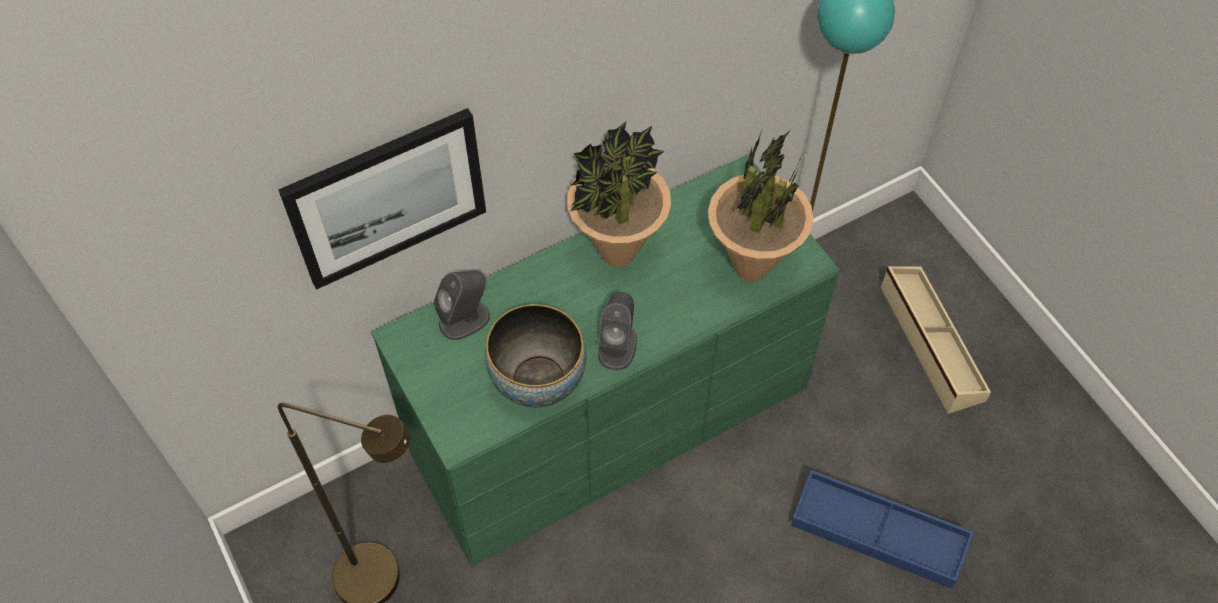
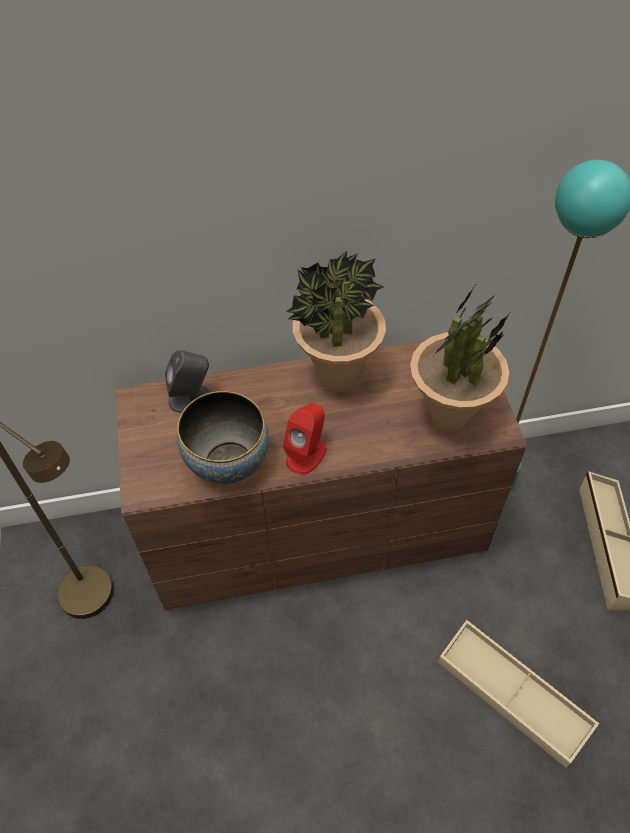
camera: 20 degrees right, 5 degrees down
(387, 197) = (126, 261): picture -> none
(608, 423) = (317, 531): green dresser -> brown dresser
(617, 346) = (306, 454): grey speaker -> red speaker
(877, 534) = (511, 695): blue storage box -> beige storage box

